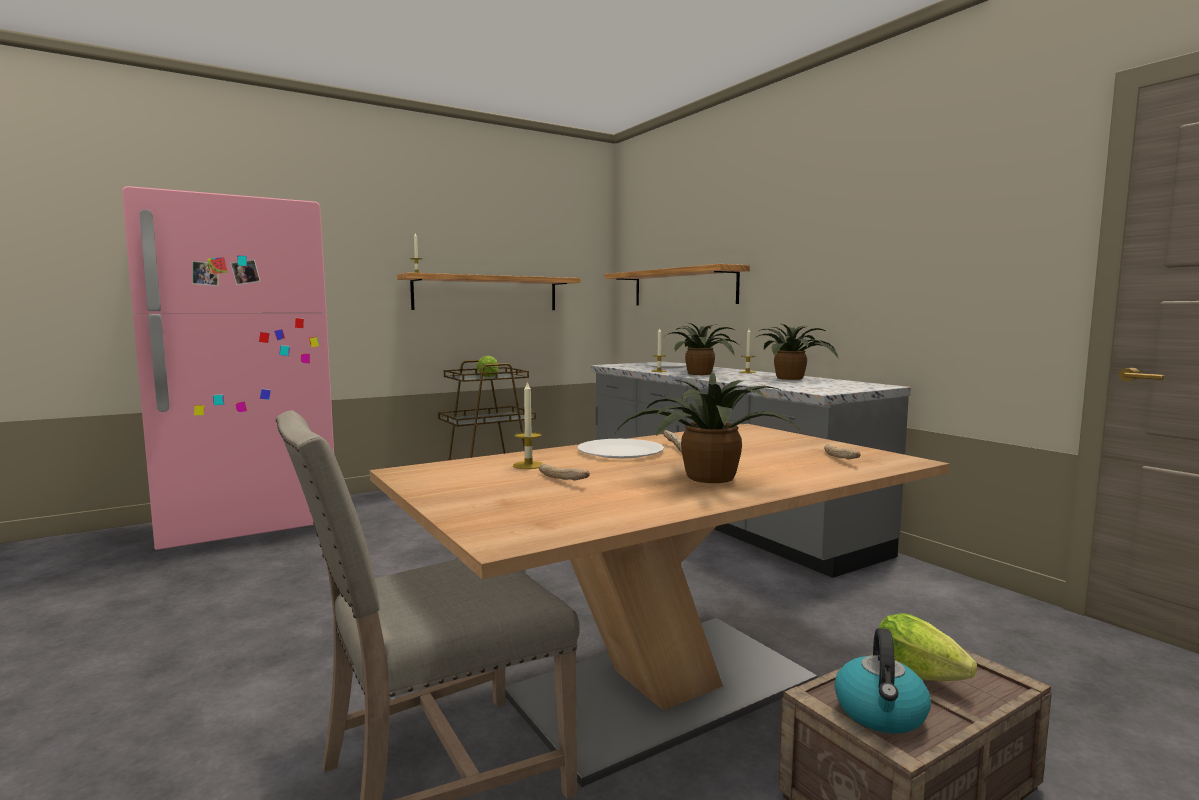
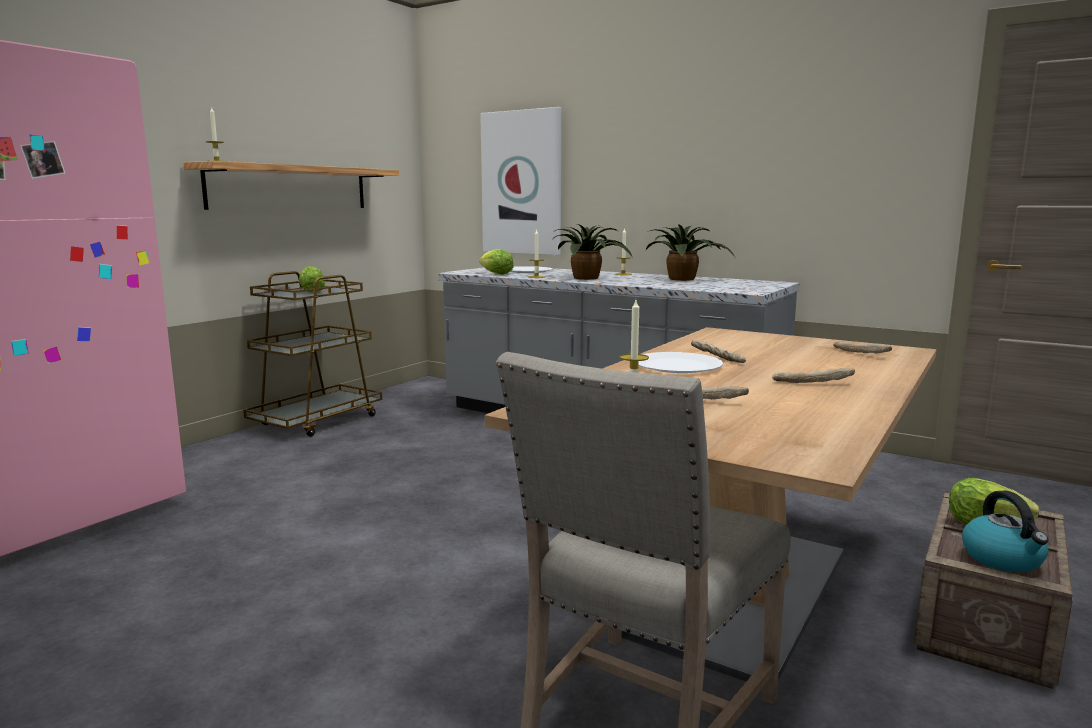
camera: 25 degrees left, 5 degrees up
(633, 367) = (496, 274): none -> lettuce
(683, 287) = (522, 183): shelf -> picture
(706, 478) = (812, 382): potted plant -> bread

